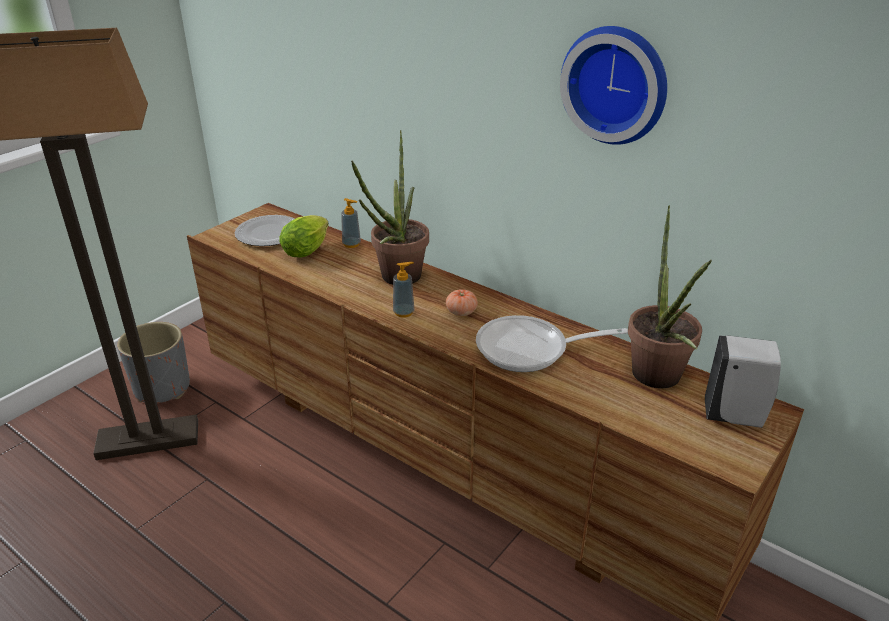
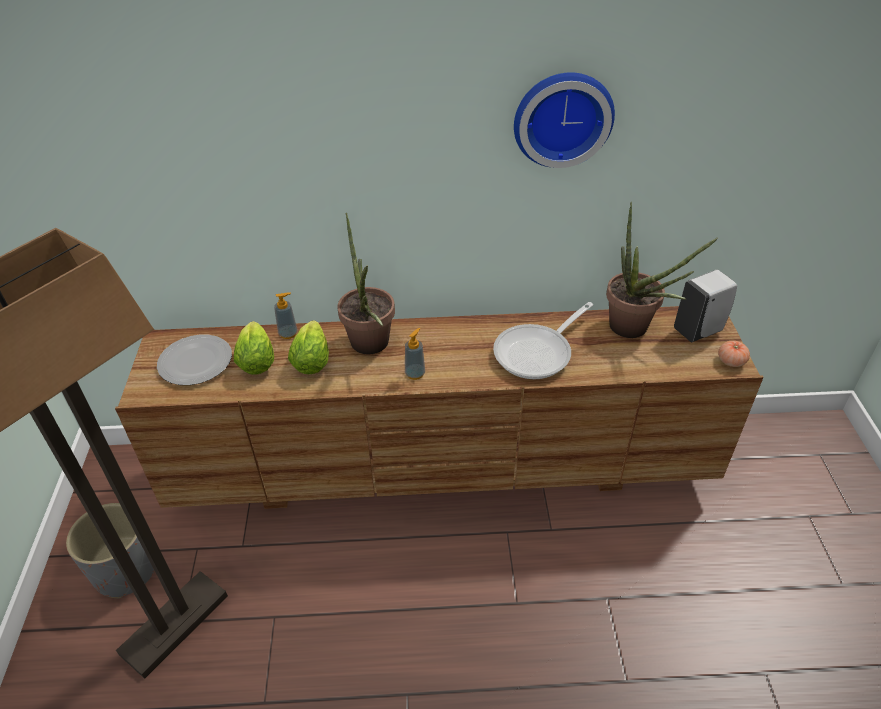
camera: 40 degrees left, 10 degrees up
(344, 267) = (312, 358): none -> lettuce
(461, 312) = (455, 349): tomato -> tomato (731, 361)

